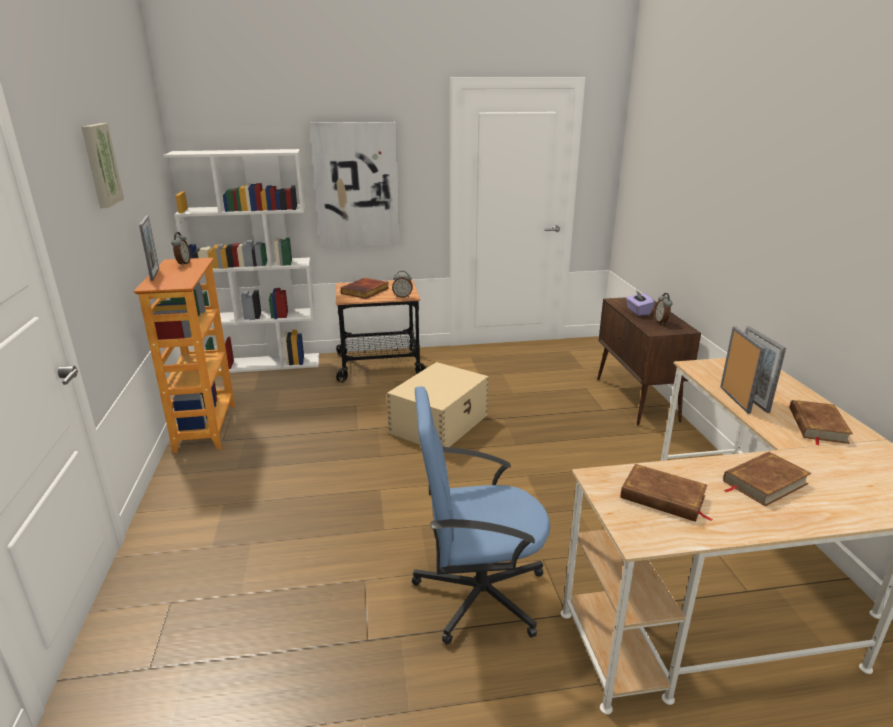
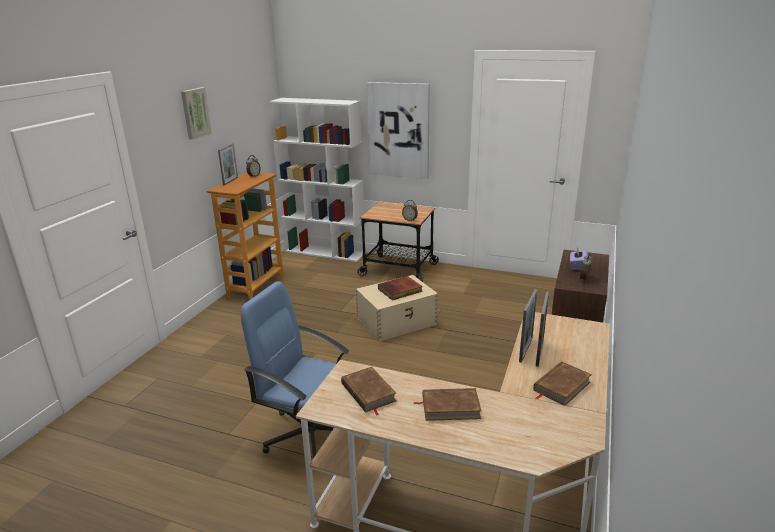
camera: 30 degrees right, 0 degrees up
(366, 291) = (390, 211): book -> book (400, 290)

